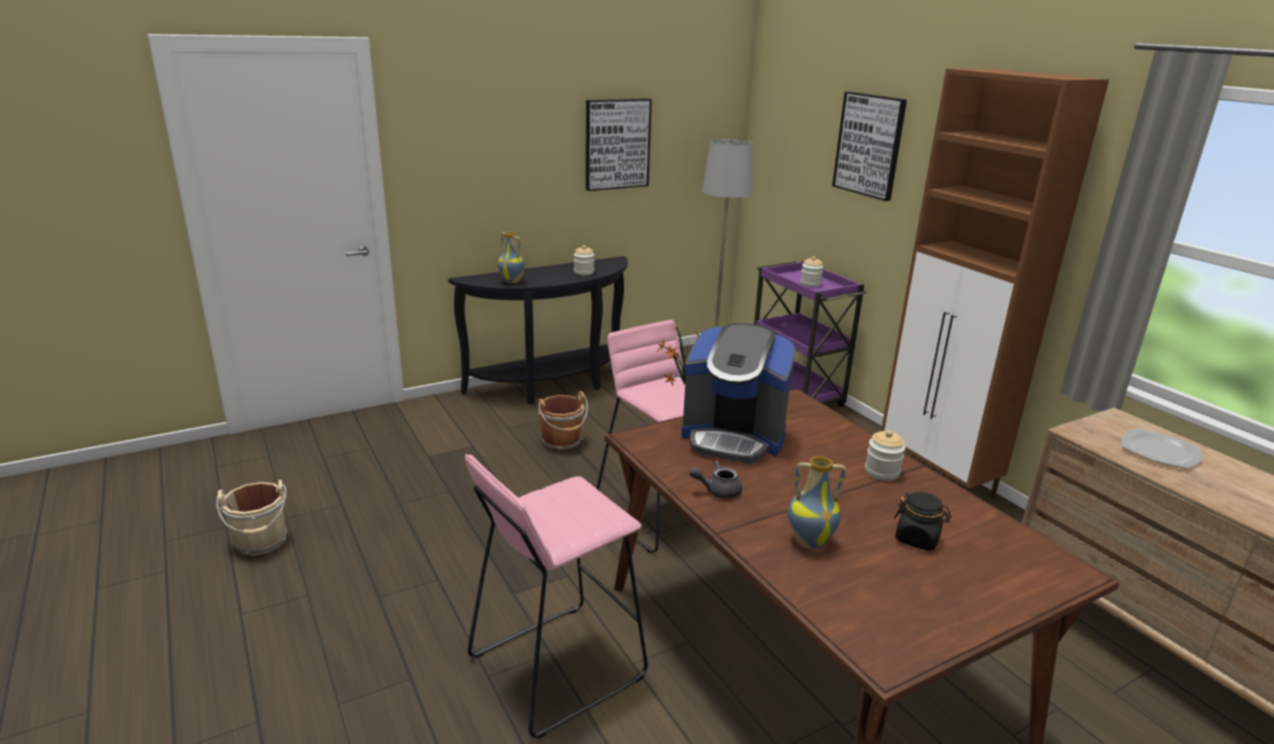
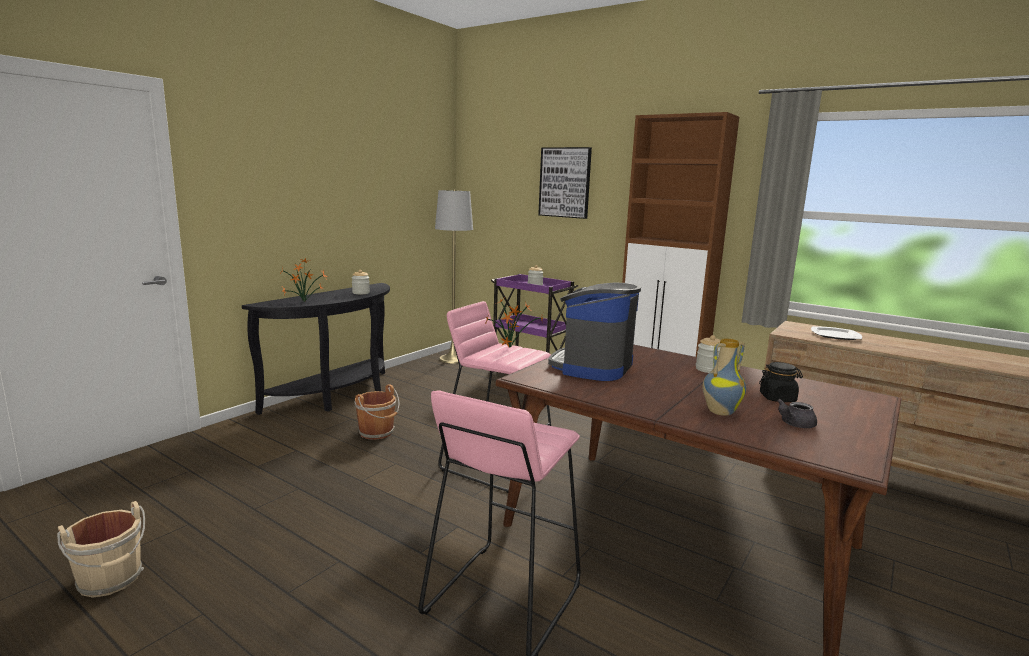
camera: 25 degrees left, 10 degrees down
(512, 281) = (305, 302): vase -> potted plant
(617, 144) = (371, 191): picture -> none
(717, 490) = (622, 396): grey teapot -> grey teapot (793, 424)
(733, 437) = (592, 366): coffee machine -> coffee machine turned 120 degrees clockwise

